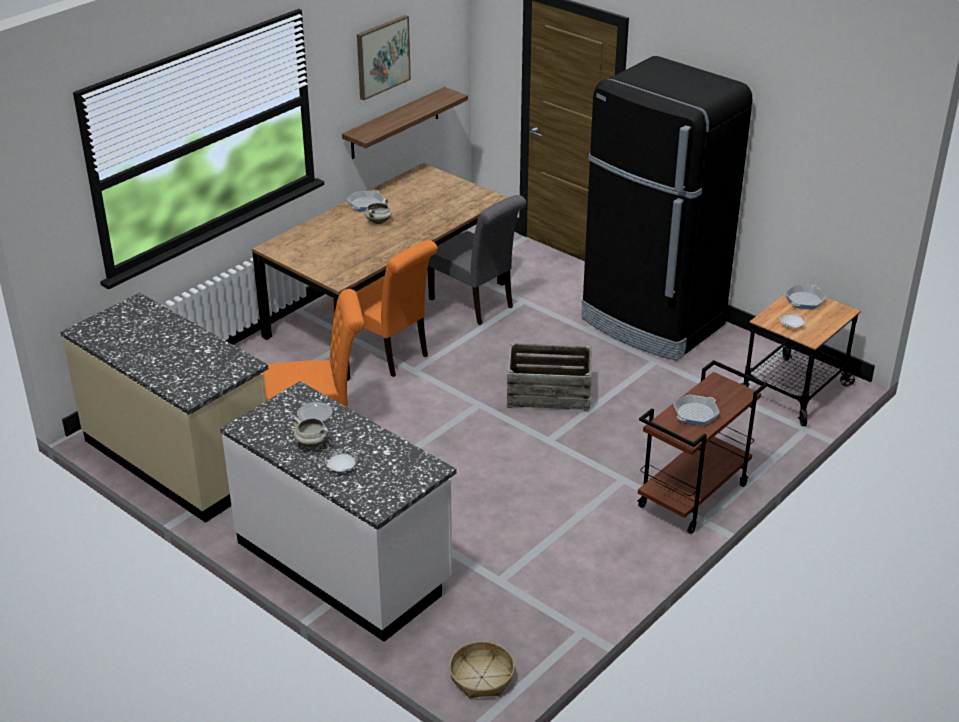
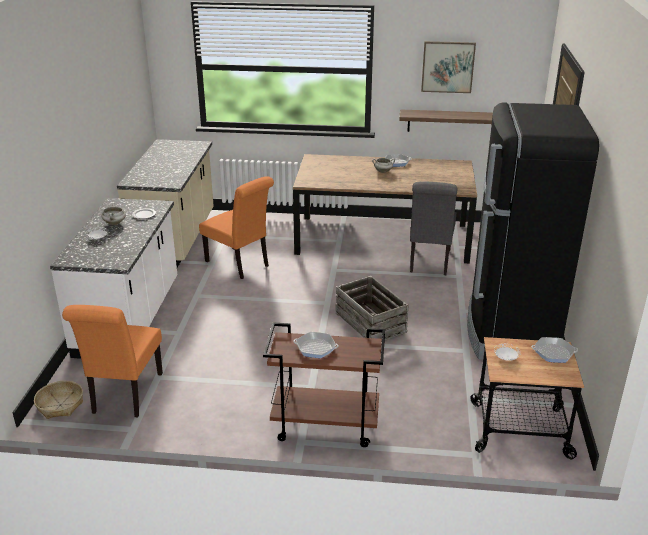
camera: 55 degrees right, 5 degrees down
(388, 354) = (338, 256): orange chair -> orange chair (125, 396)

